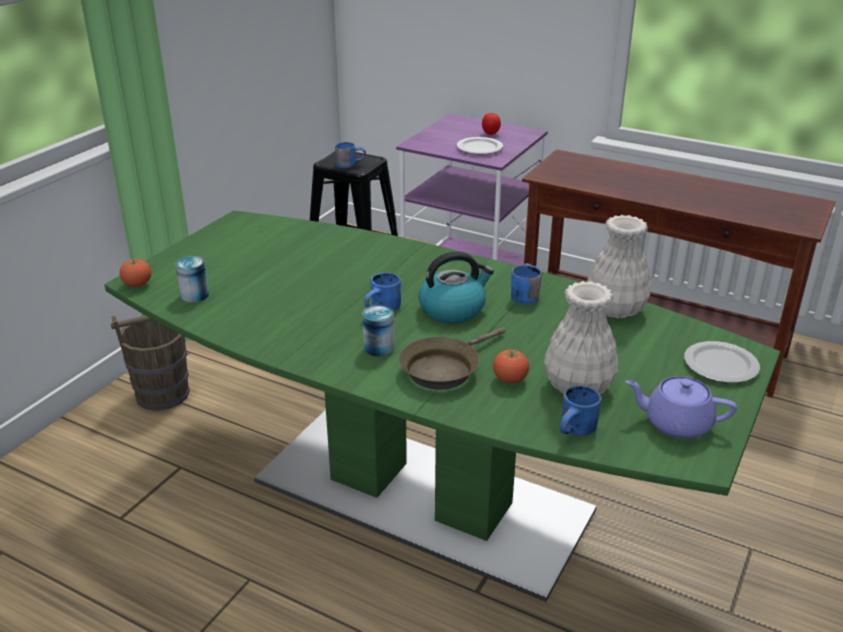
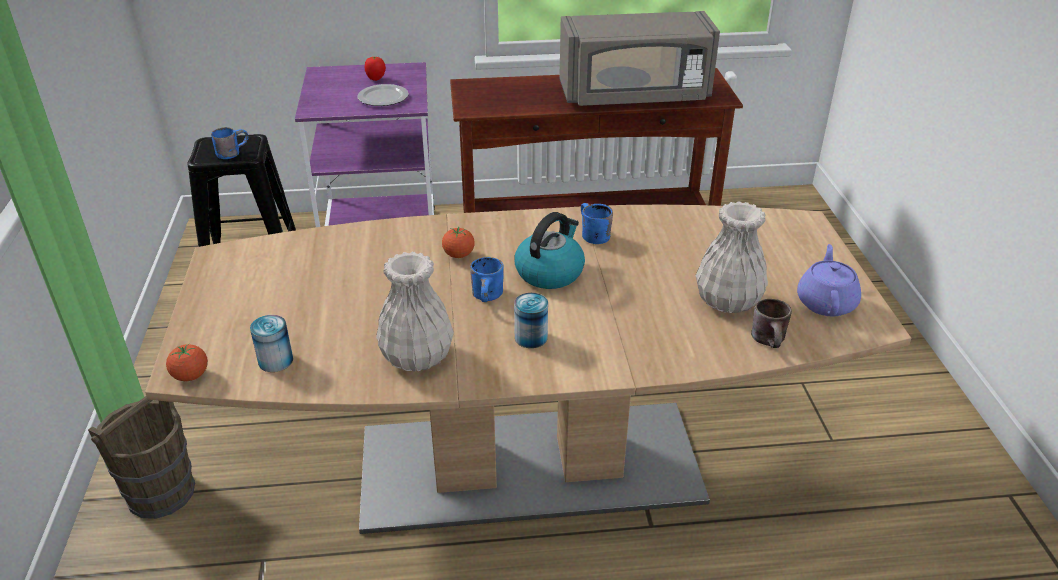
camera: 35 degrees left, 5 degrees up
(420, 495) = (527, 465): green dining table -> brown dining table
(444, 369) = (609, 333): brown frying pan -> none
(510, 380) = (672, 319): tomato -> tomato (458, 255)
(578, 431) = (772, 341): blue mug -> brown mug
(615, 310) = (676, 221): white vase -> white vase (418, 358)
(676, 423) = (826, 302): purple teapot -> purple teapot turned 120 degrees clockwise
(712, 202) = (635, 95): none -> grey microwave
(721, 366) = (800, 240): plate -> none

